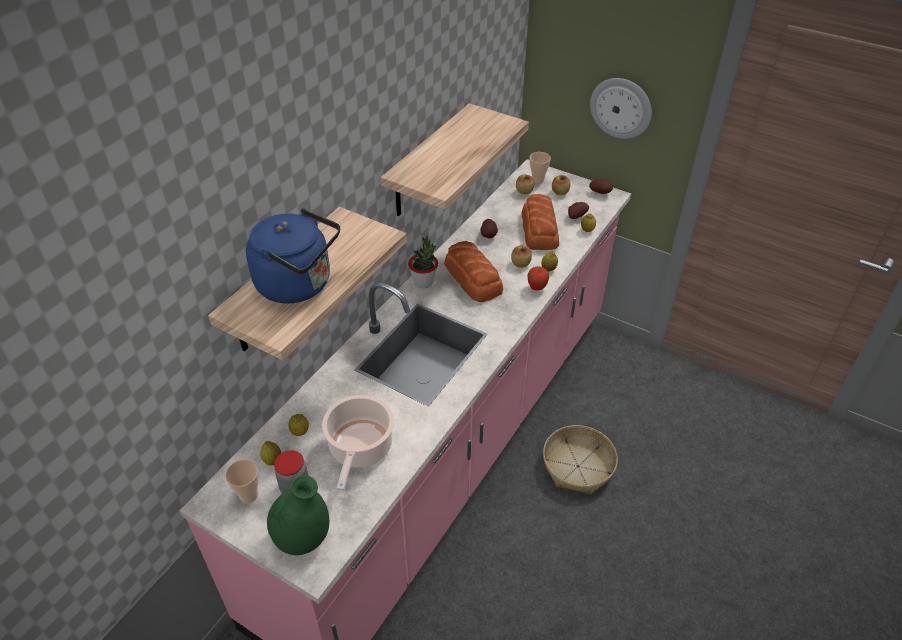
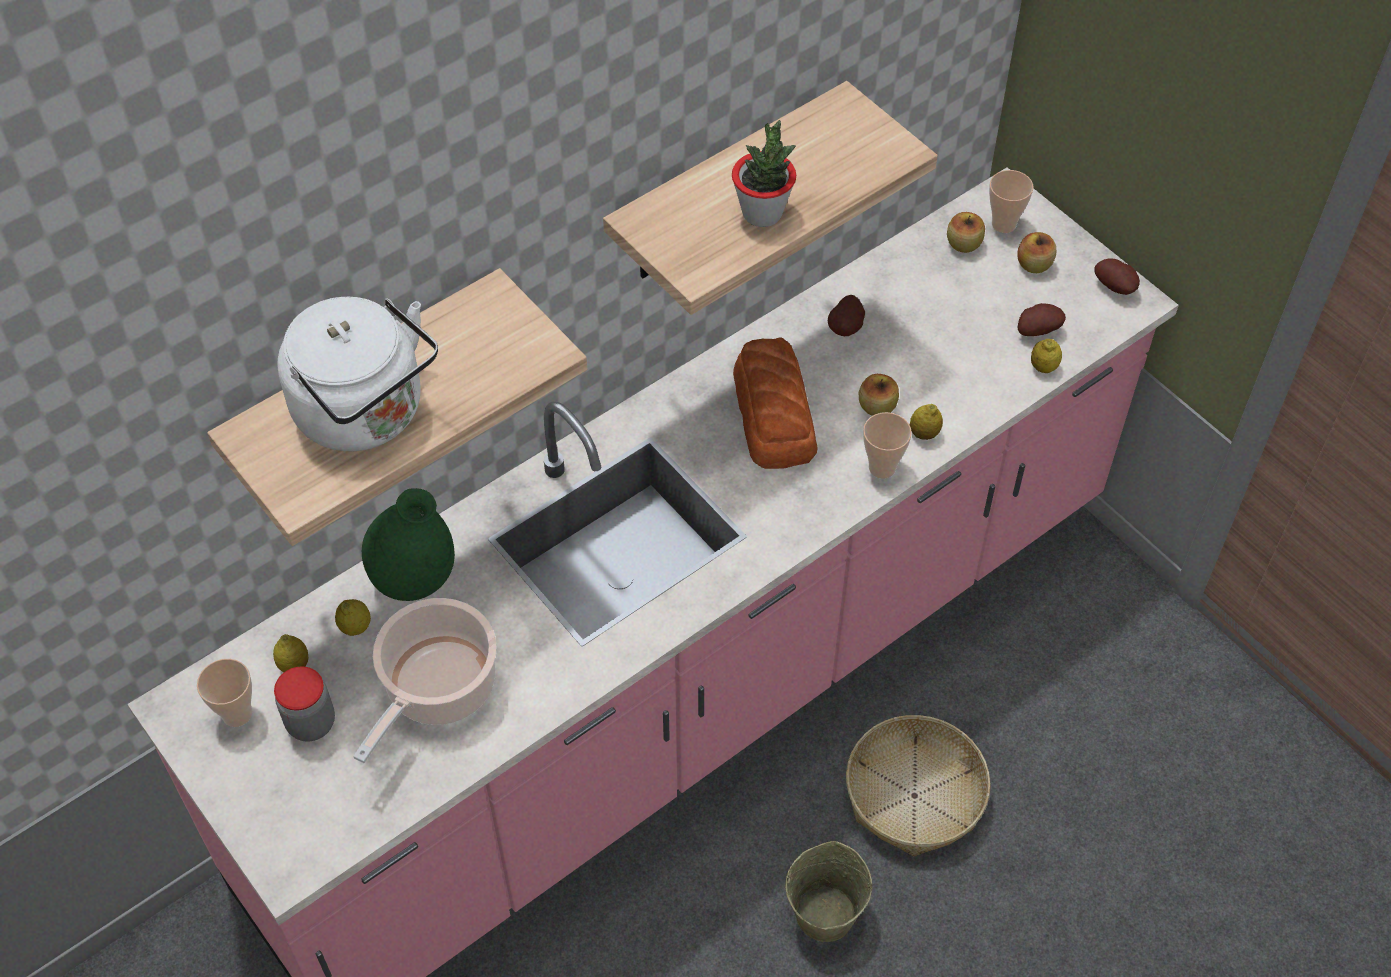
camera: 20 degrees right, 10 degrees up
(299, 285) = (367, 414): blue kettle -> white kettle
(303, 538) = (290, 813): green vase -> green vase (414, 579)
(424, 282) = (681, 396): potted plant -> potted plant (762, 213)
(537, 288) = (882, 467): apple -> cup
(540, 229) = (951, 340): bread -> none
(561, 534) = (825, 912): none -> beige bucket
(621, 107) = (1176, 143): wall clock -> none

